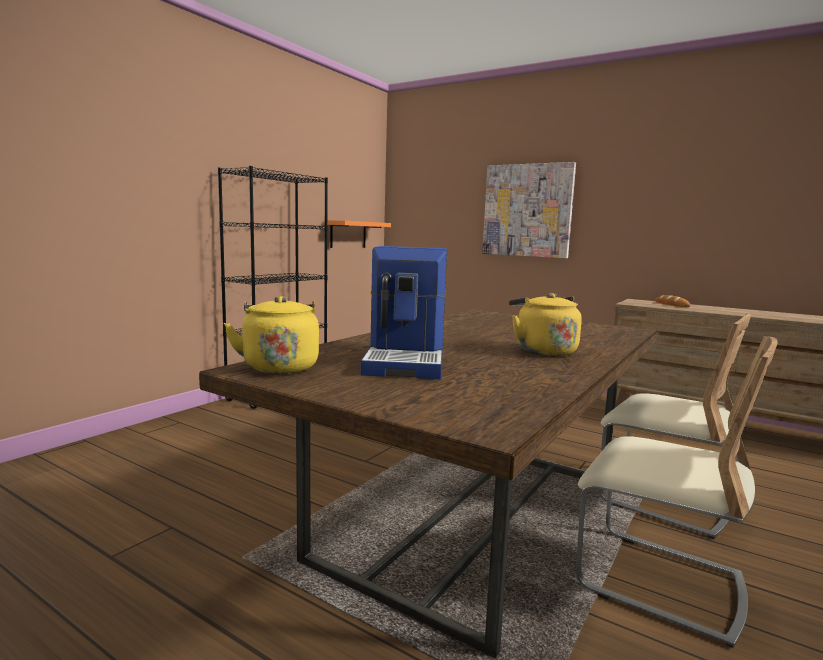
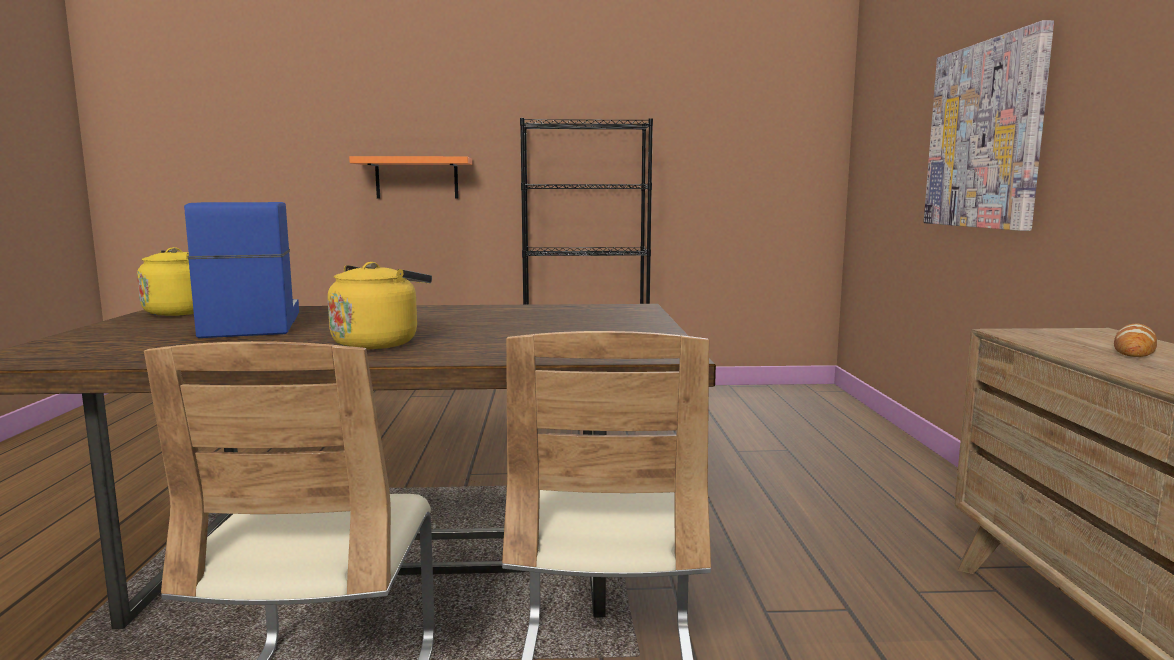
camera: 55 degrees right, 0 degrees up
(348, 234) = (755, 195): orange shelf -> orange shelf (417, 178)
(407, 360) = (250, 324): coffee machine -> coffee machine turned 105 degrees clockwise

